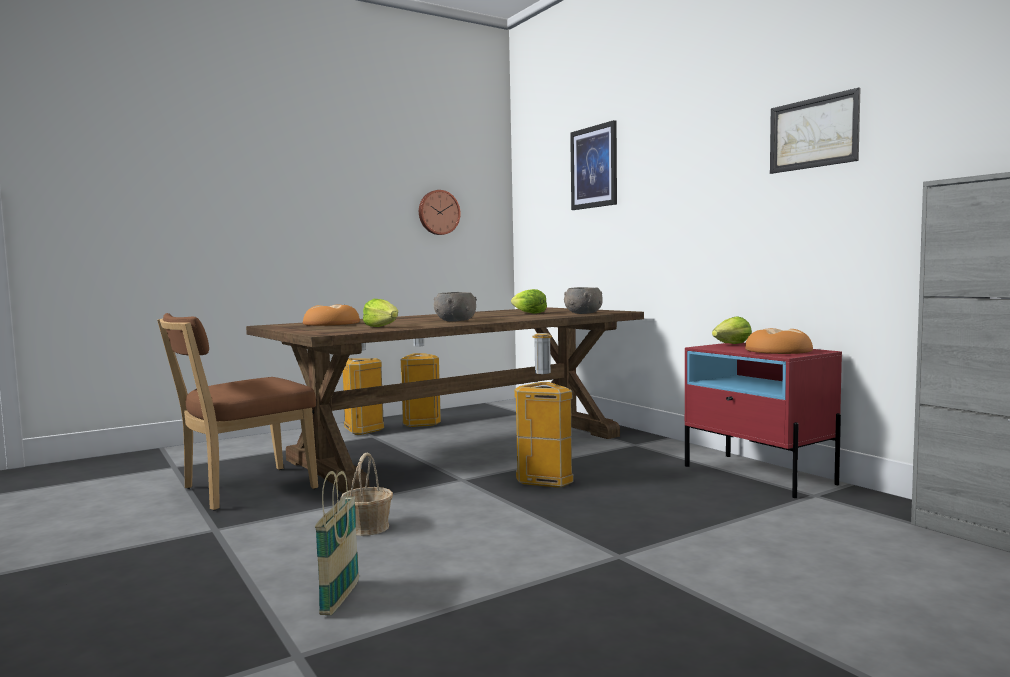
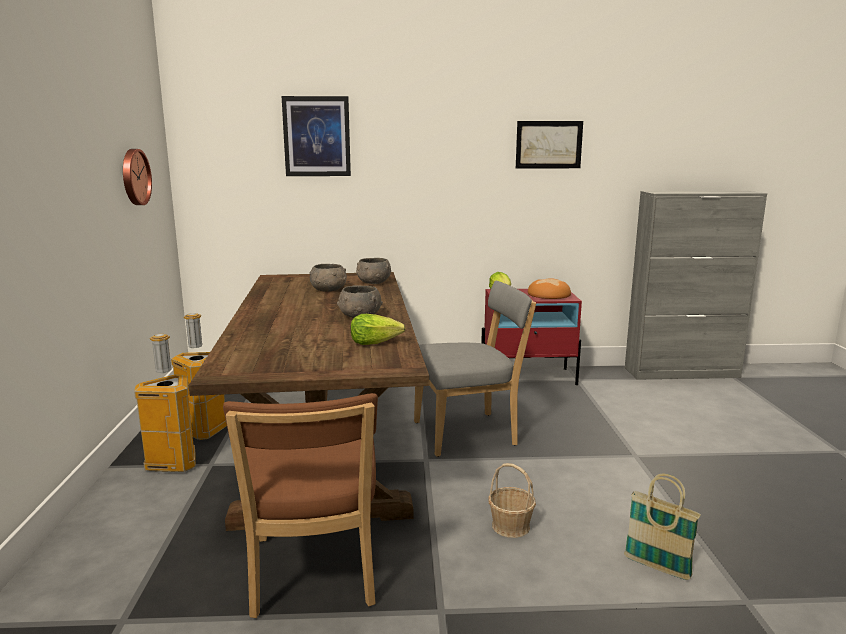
camera: 60 degrees left, 10 degrees up
(331, 324) = (278, 352): bread -> none
(529, 313) = (329, 290): lettuce -> grey bowl
(546, 481) = (470, 433): trash can -> grey chair

